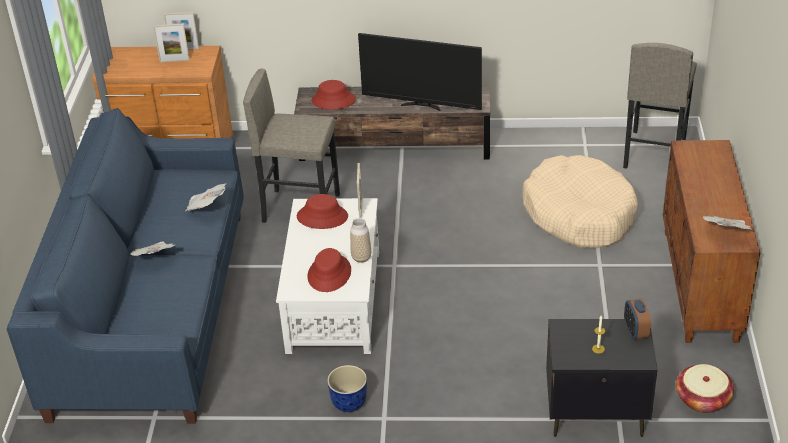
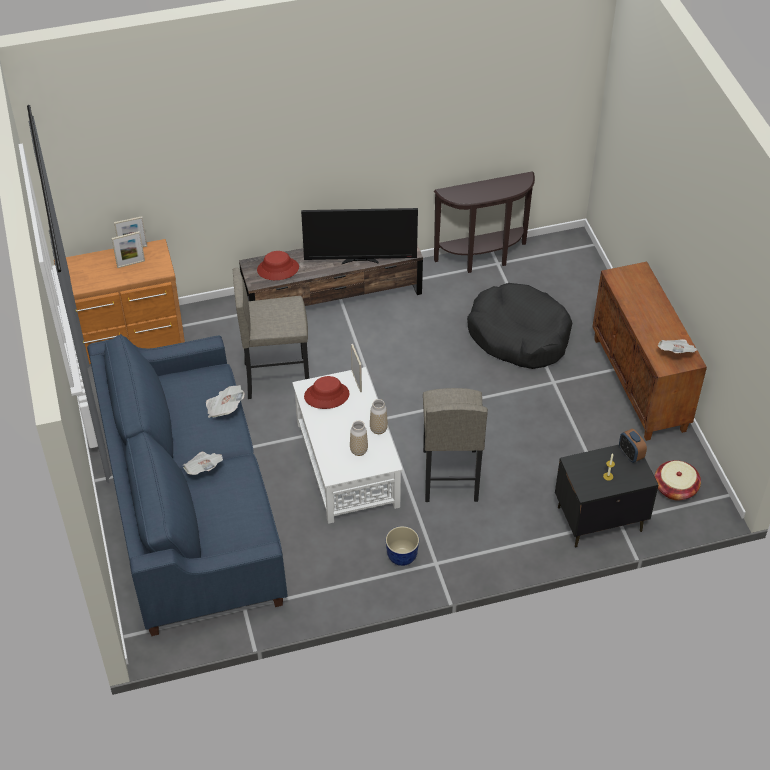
camera: 20 degrees left, 10 degrees up
(329, 274) = (359, 450): red hat -> vase
(571, 139) = (483, 259): none -> brown console table
(579, 214) = (518, 335): beige dog bed -> black dog bed
(653, 153) = (558, 261): grey stool -> grey stool (449, 475)

